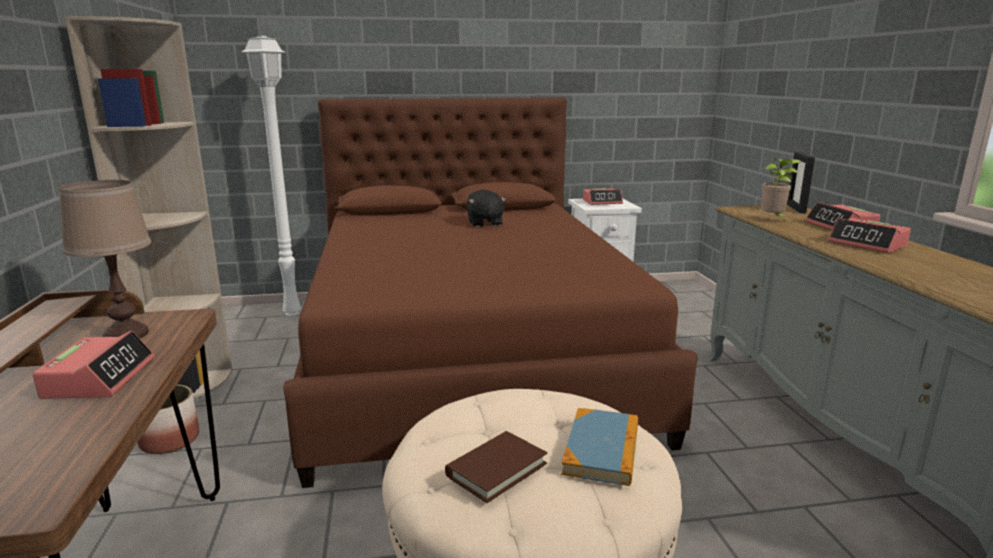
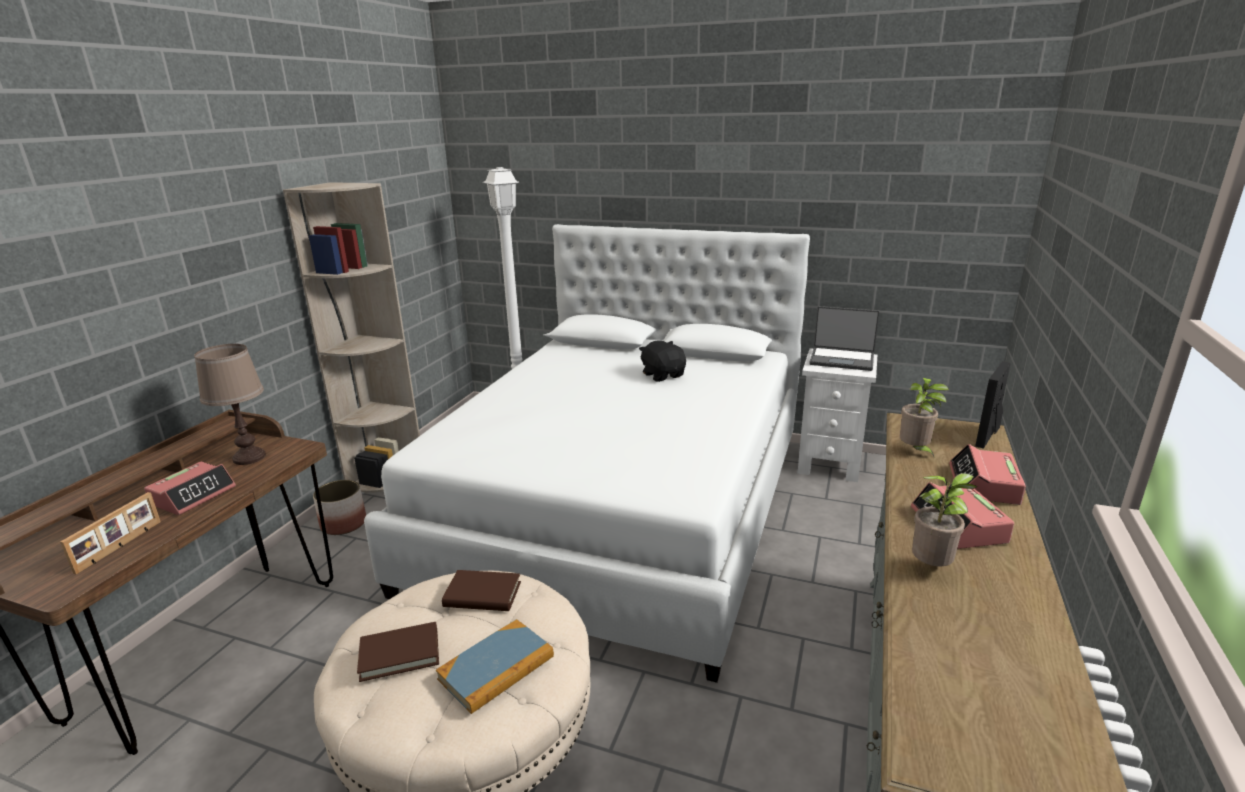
camera: 30 degrees right, 5 degrees up
(62, 443) = (120, 546): none -> picture frame
(469, 357) = (621, 508): brown bed -> white bed
(484, 223) = (663, 375): black plush toy -> black plush toy turned 135 degrees clockwise
(509, 406) = (482, 595): none -> brown book
(602, 202) = (842, 360): alarm clock -> laptop
(895, 263) = (933, 568): none -> potted plant

